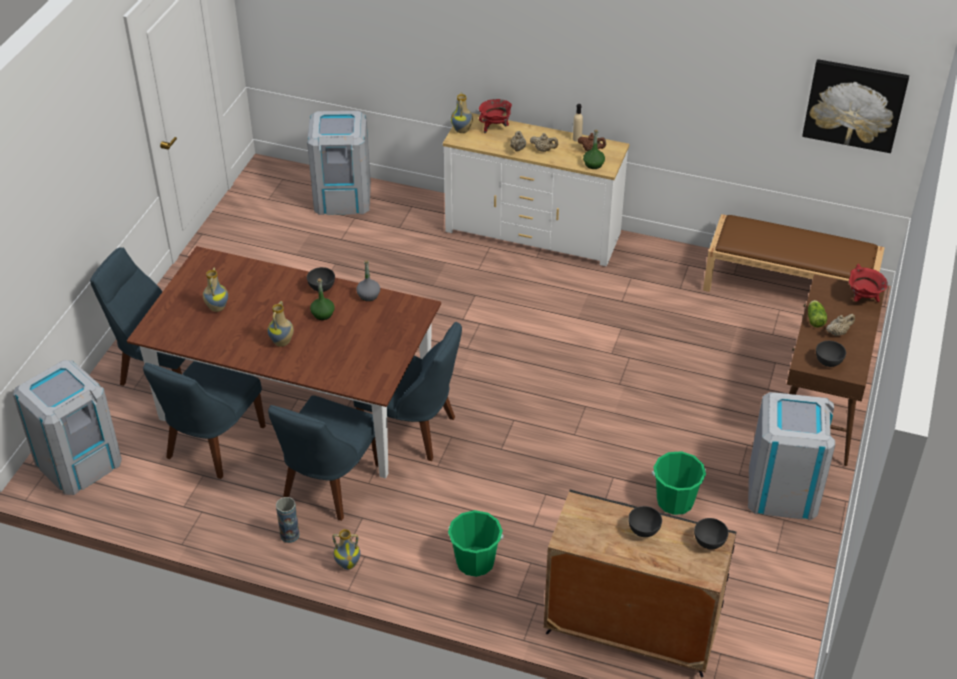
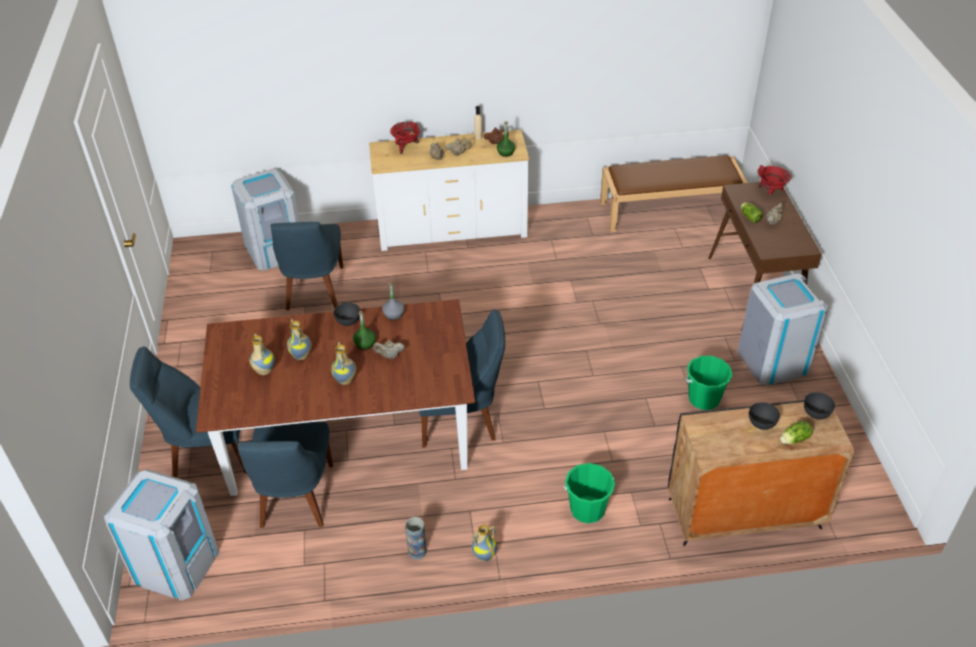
camera: 25 degrees left, 0 degrees up
(328, 485) = (422, 494): blue chair -> blue chair (314, 290)
(337, 334) = (389, 356): none -> beige teapot
(462, 130) = (381, 157): vase -> vase (302, 356)
(664, 557) = (793, 439): none -> lettuce
(828, 362) = (783, 245): grey bowl -> none
(854, 105) = (702, 44): picture -> none

